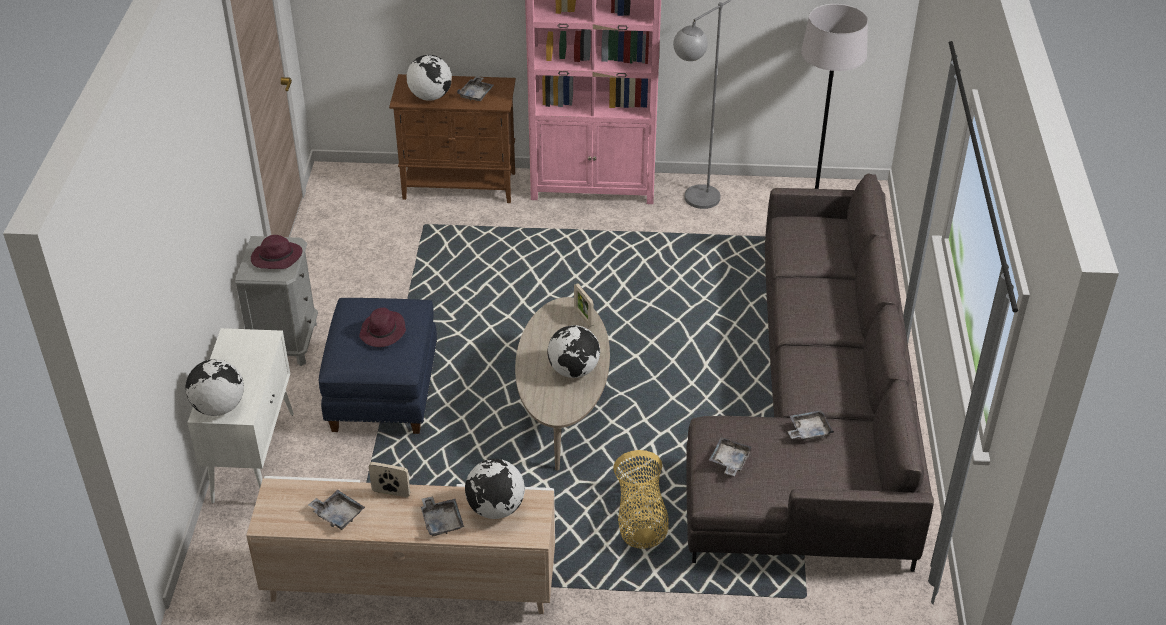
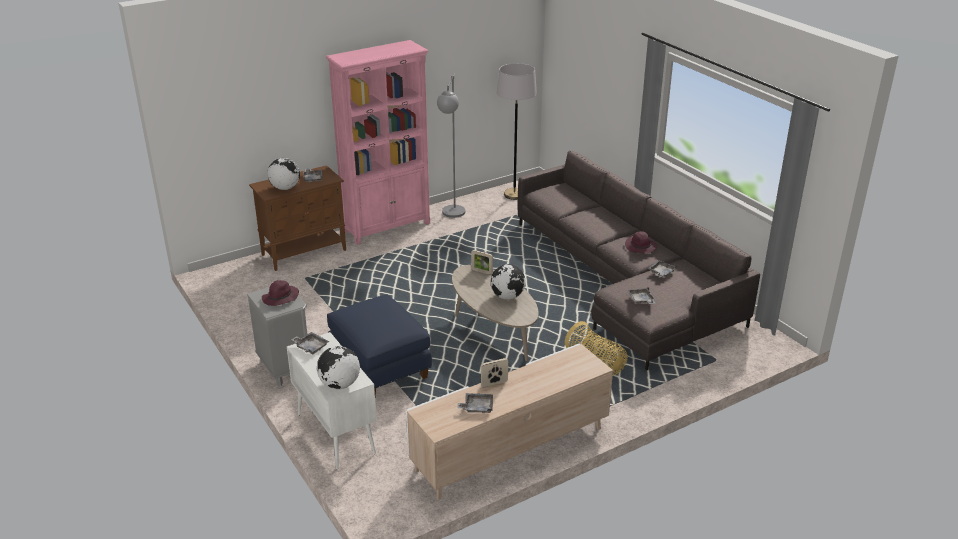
camera: 35 degrees left, 10 degrees down
(383, 332) = (383, 316): purple hat -> purple hat (640, 247)
(441, 521) = (540, 383): grey tray -> grey tray (310, 347)
(496, 509) = (562, 365): globe -> none

